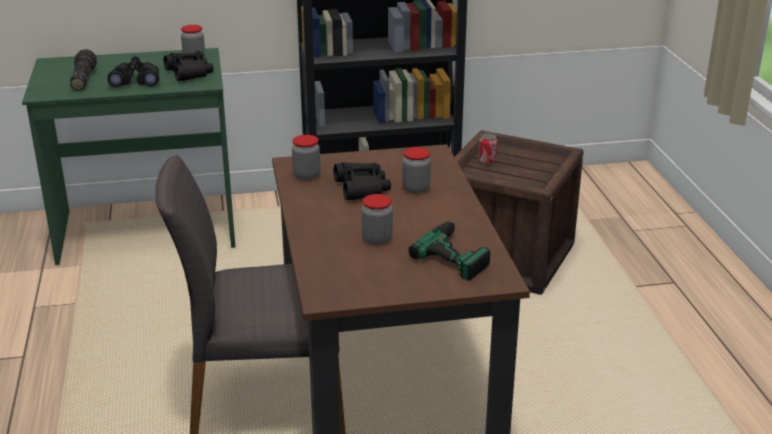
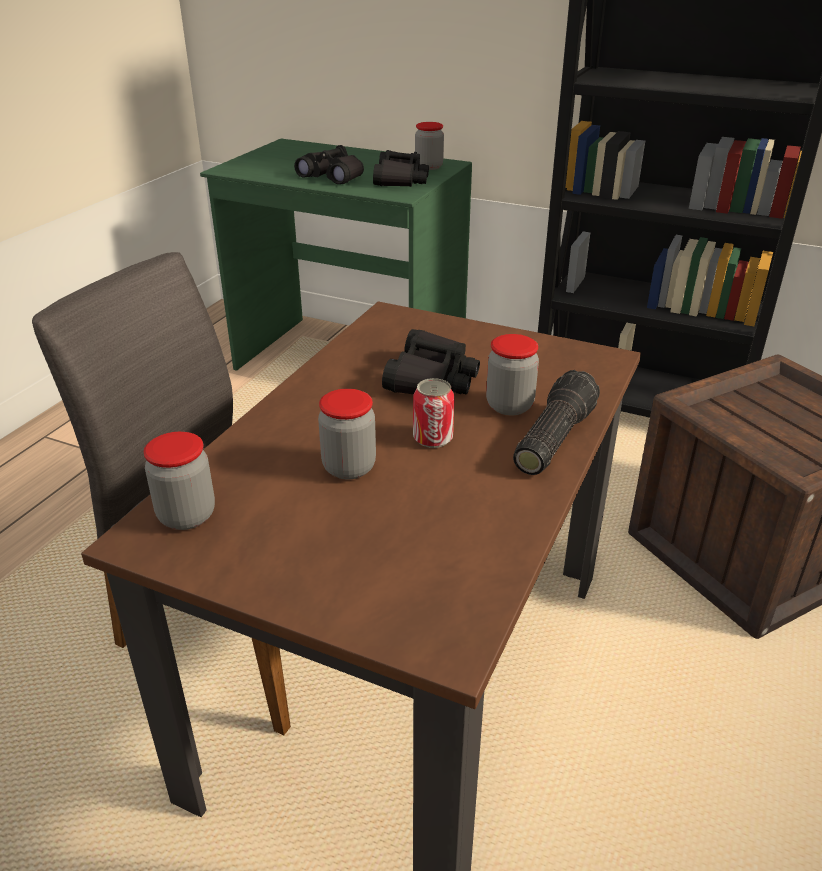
camera: 35 degrees right, 5 degrees up
(82, 79) = (287, 164): flashlight -> flashlight (551, 438)
(306, 175) = (385, 337): jar -> jar (186, 516)
(460, 251) = (448, 545): power drill -> none
(487, 160) = (750, 402): can -> can (433, 438)

